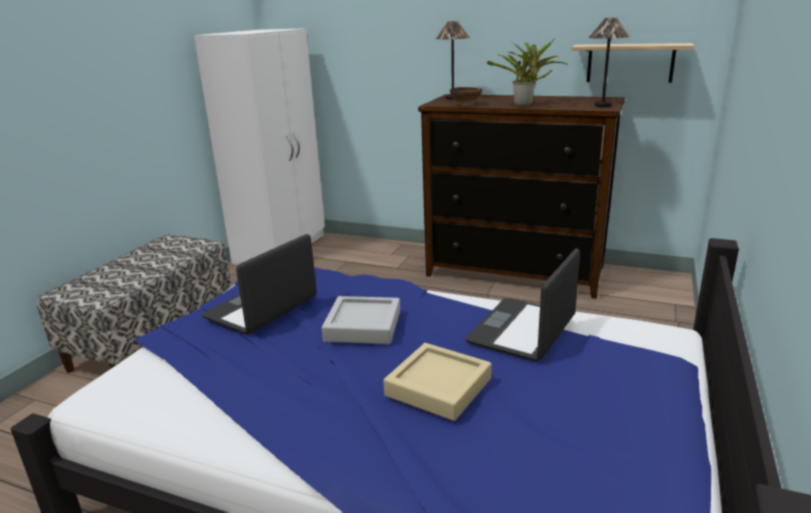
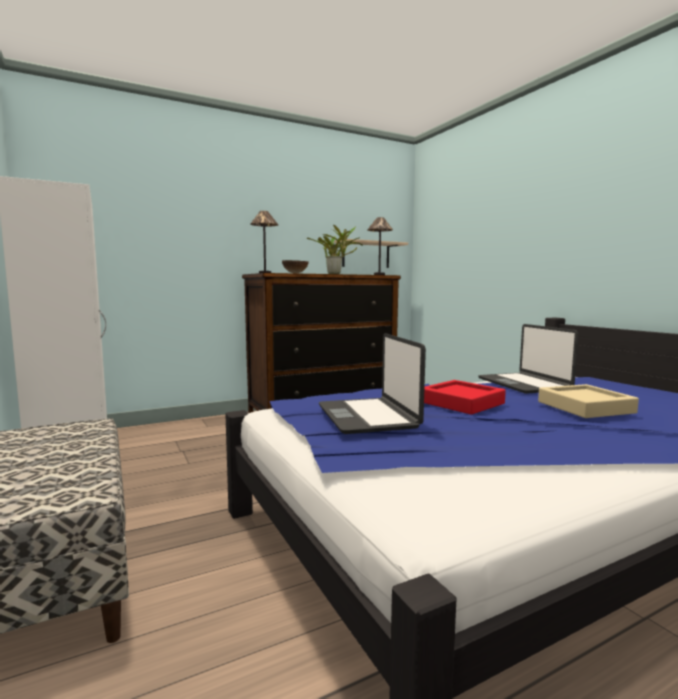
camera: 50 degrees left, 15 degrees down
(363, 326) = (461, 403): grey tray -> red tray

